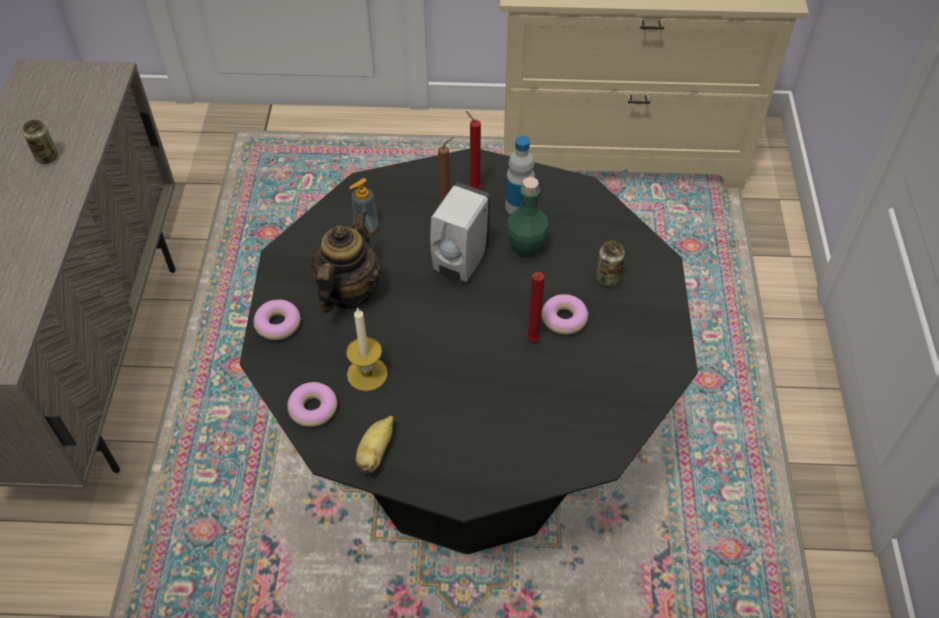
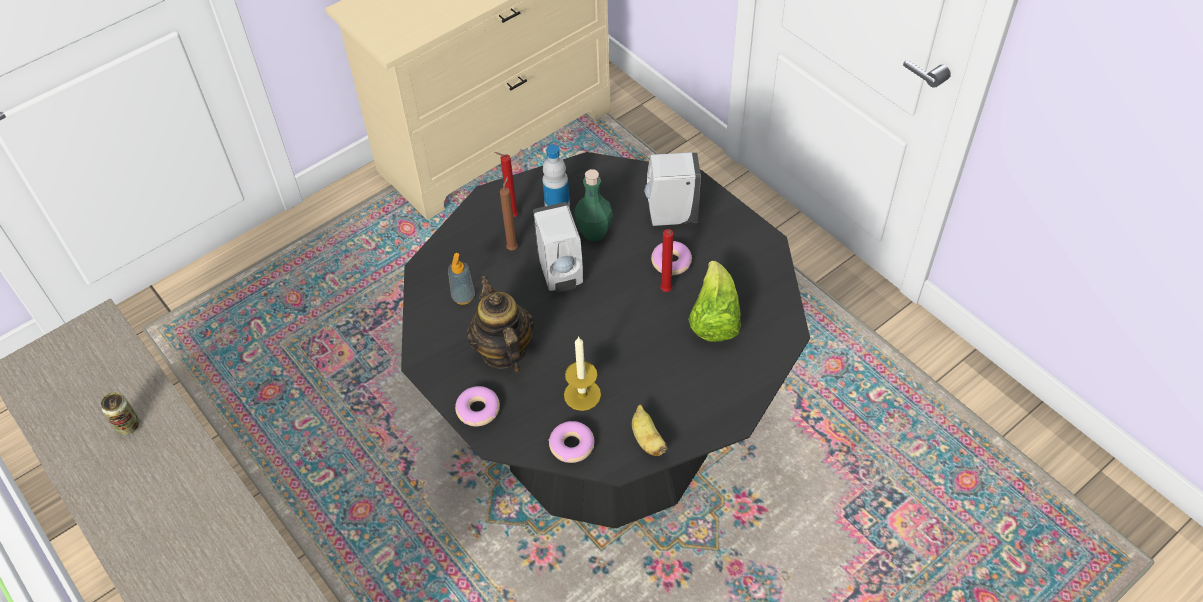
camera: 40 degrees left, 0 degrees up
(547, 395) = (714, 319): none -> lettuce
(607, 278) = (669, 215): can -> white soap dispenser

